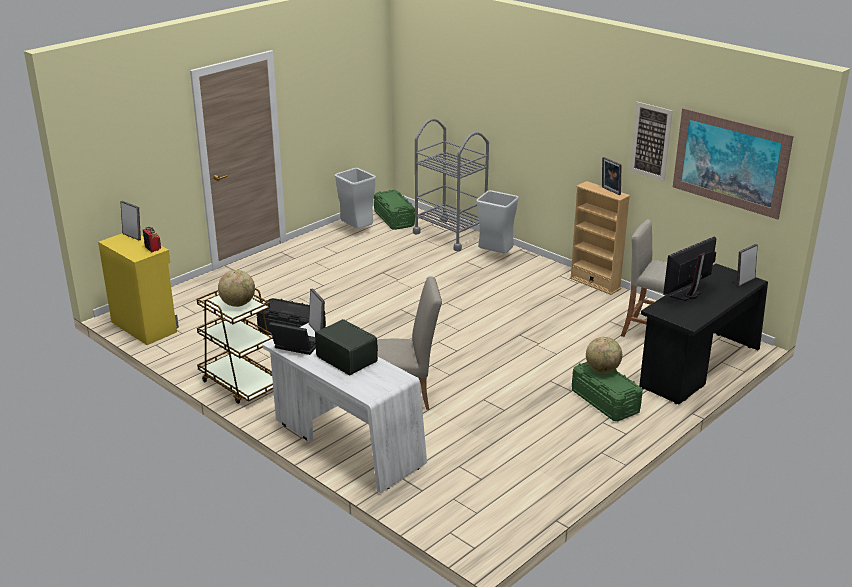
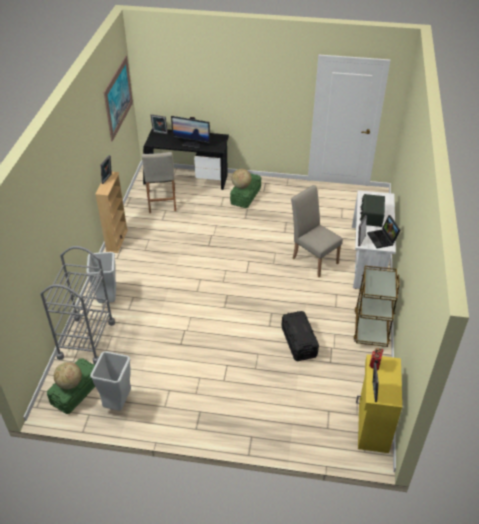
camera: 125 degrees left, 15 degrees up
(238, 304) = (377, 282): globe -> globe (69, 383)
(650, 141) = (100, 129): picture -> none

